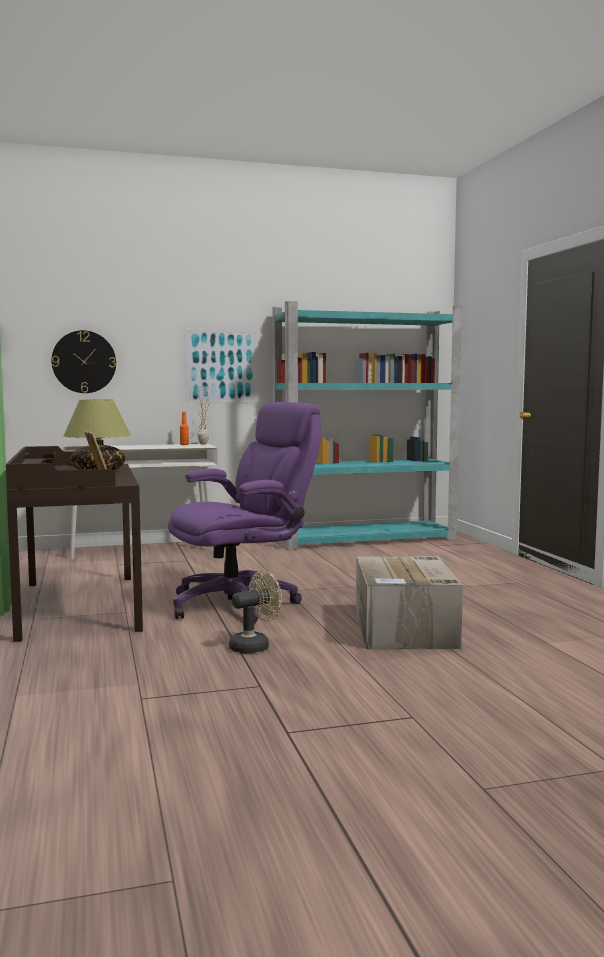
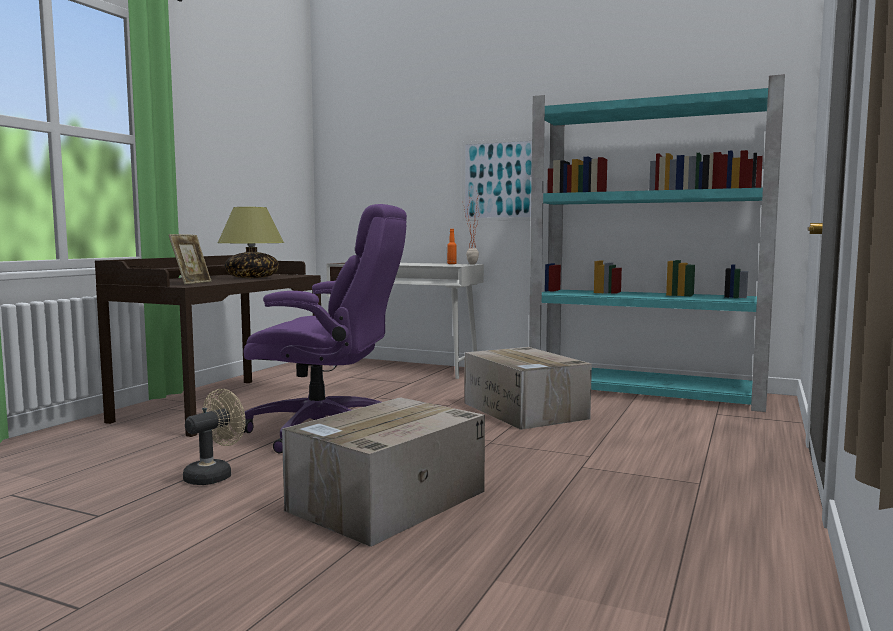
camera: 40 degrees right, 0 degrees up
(84, 362) = (373, 181): wall clock -> none
(255, 646) = (214, 475): beige fan -> beige fan turned 60 degrees counterclockwise
(329, 564) = (525, 411): none -> cardboard box

